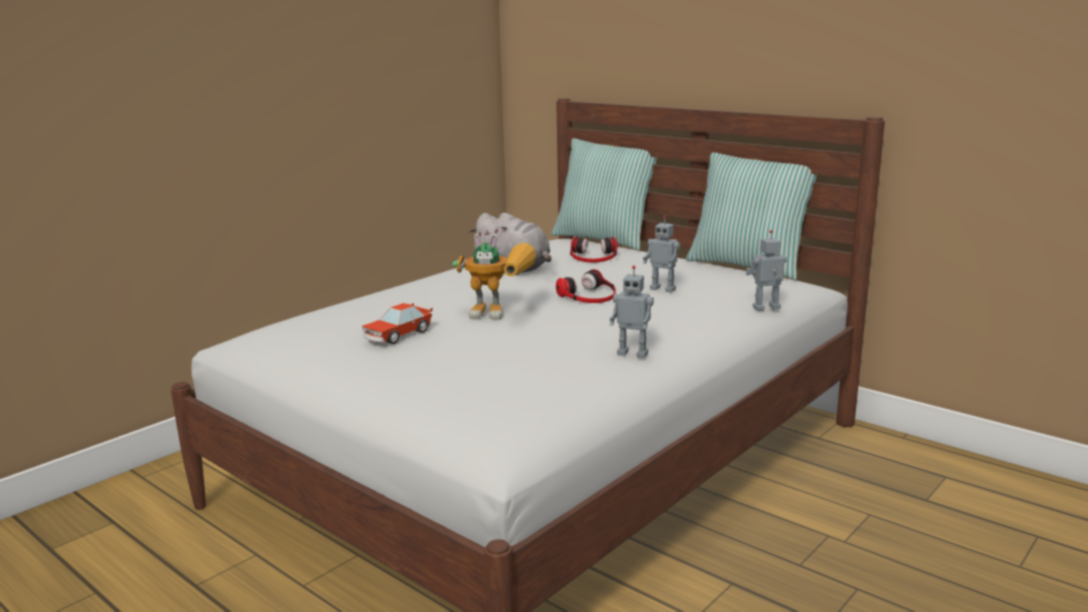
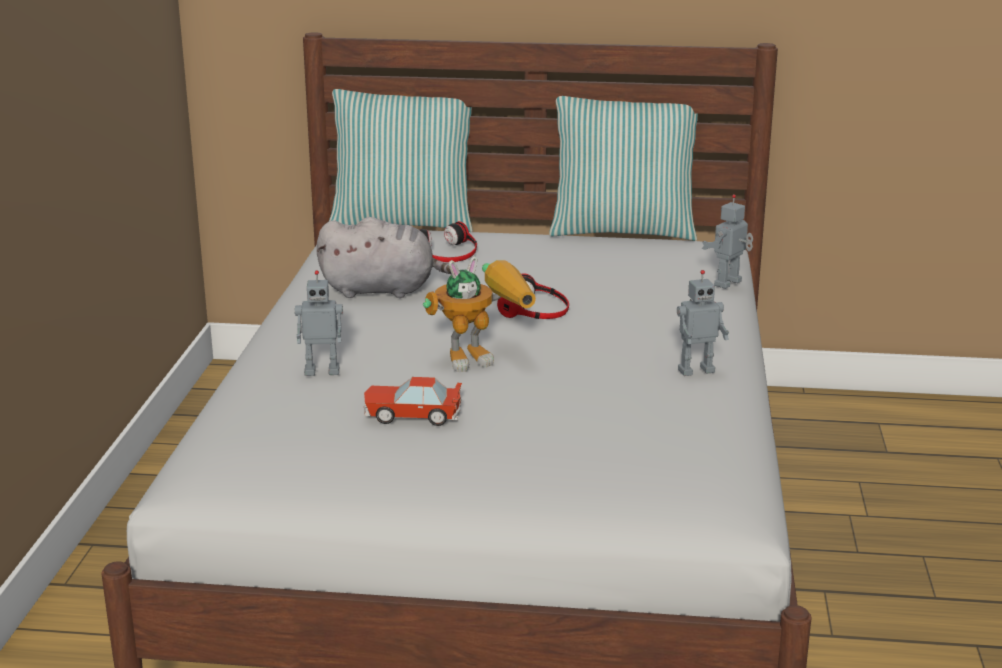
camera: 35 degrees left, 5 degrees up
(398, 335) = (412, 415): toy car -> toy car turned 90 degrees clockwise
(663, 289) = (598, 282): toy robot -> toy robot (322, 371)

